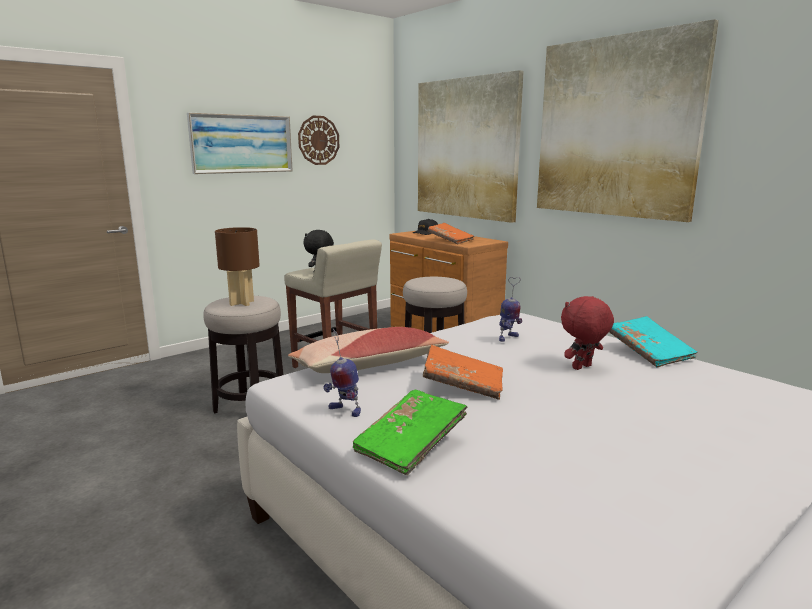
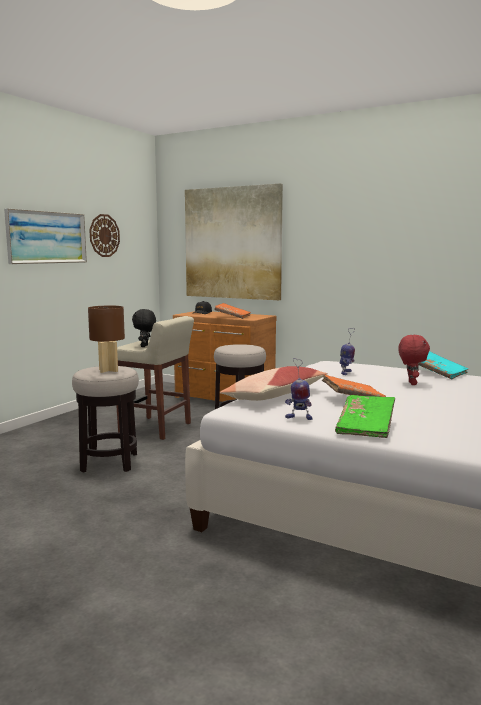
camera: 20 degrees left, 5 degrees down
(582, 367) = (411, 383): red plush toy -> red plush toy turned 150 degrees clockwise
(616, 128) = (361, 227): picture -> none

